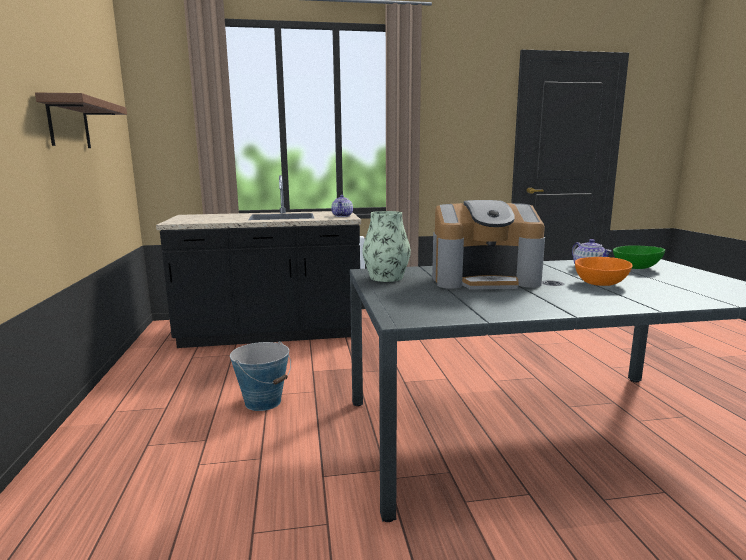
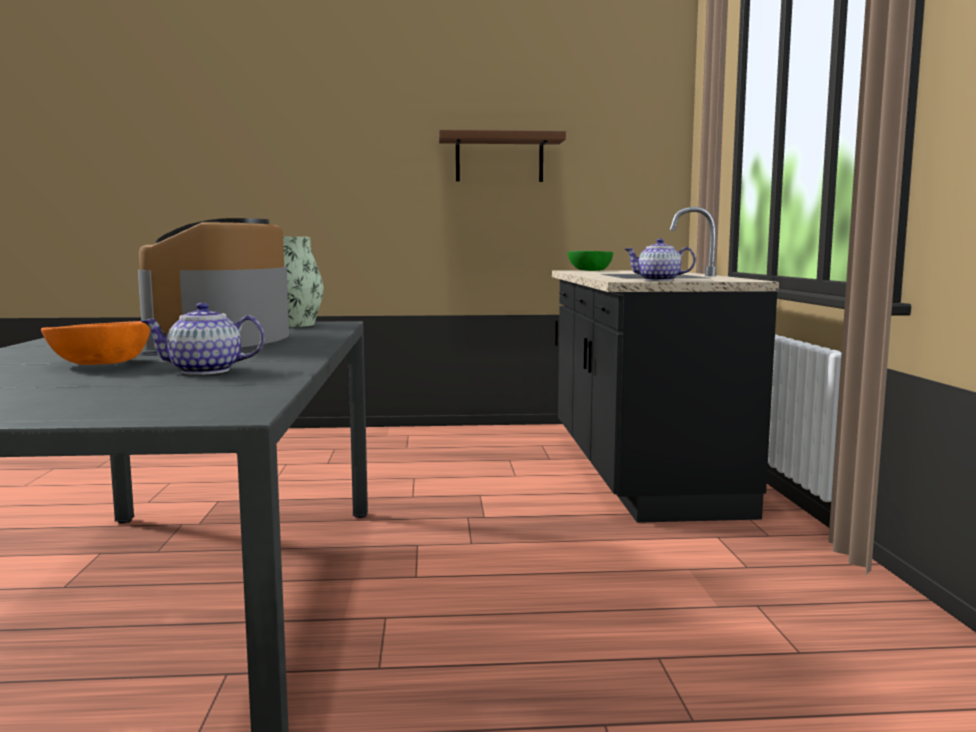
camera: 95 degrees right, 5 degrees down
(263, 402) = (396, 476): bucket -> none
(636, 267) = (161, 391): green bowl -> green bowl (590, 271)

